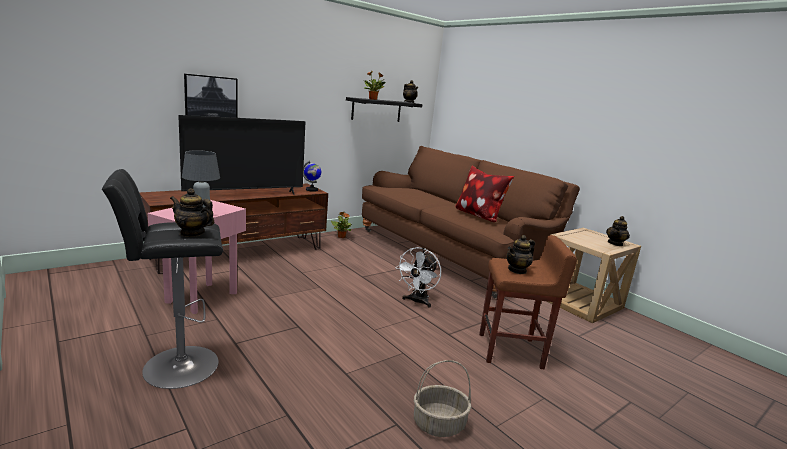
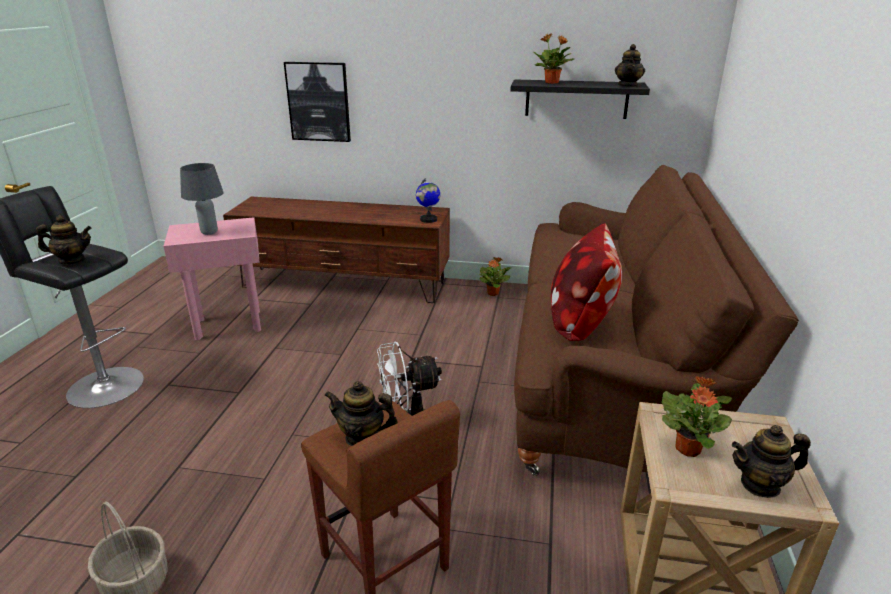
camera: 50 degrees right, 10 degrees up
(192, 233) = (72, 260): teapot -> teapot turned 105 degrees clockwise
(245, 195) = (335, 215): television -> none
(586, 241) = (688, 448): none -> potted plant

